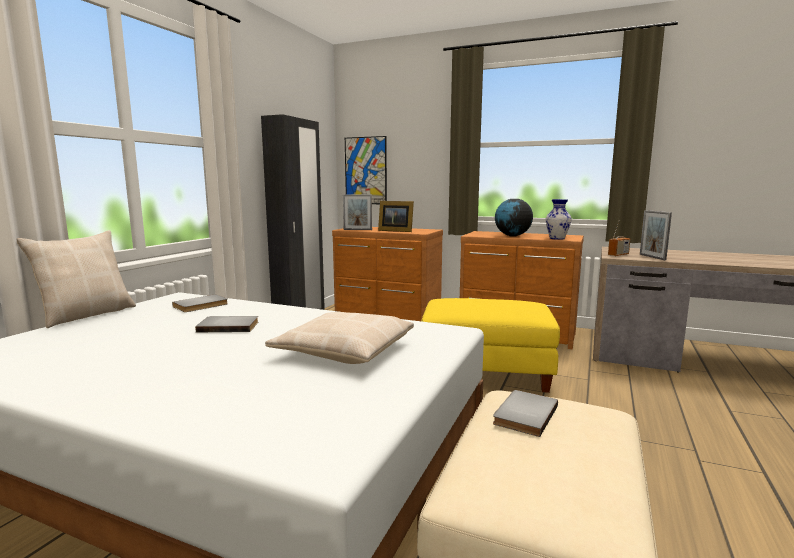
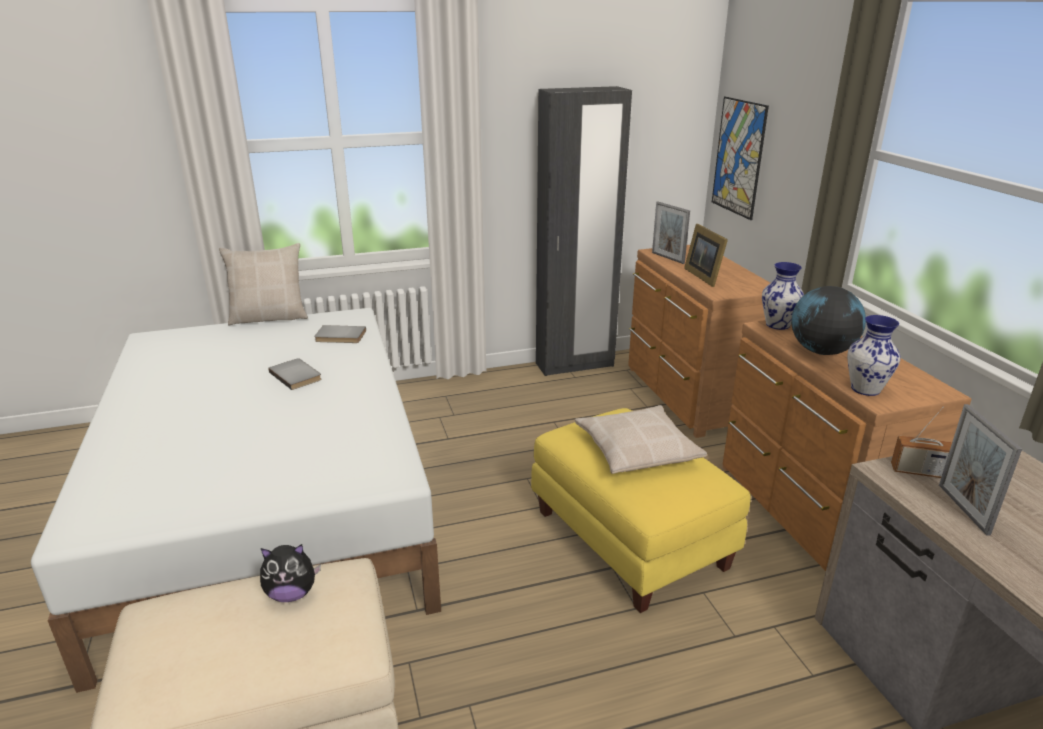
camera: 50 degrees right, 15 degrees up
(344, 350) = (283, 448): beige pillow -> beige pillow (637, 450)
(474, 234) = (778, 325): none -> vase
(523, 414) = (292, 594): grey book -> plush toy
(652, 257) = (963, 509): picture frame -> picture frame turned 45 degrees counterclockwise

